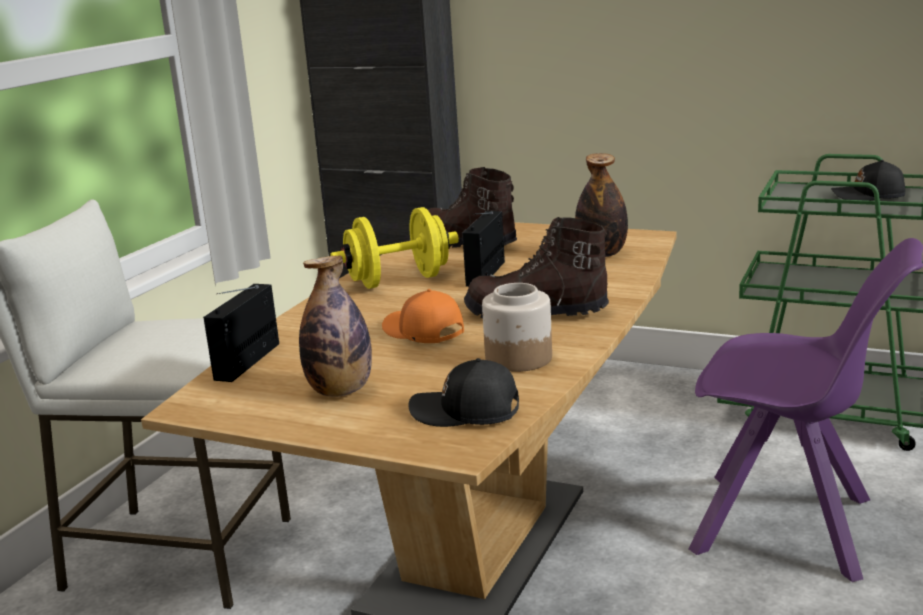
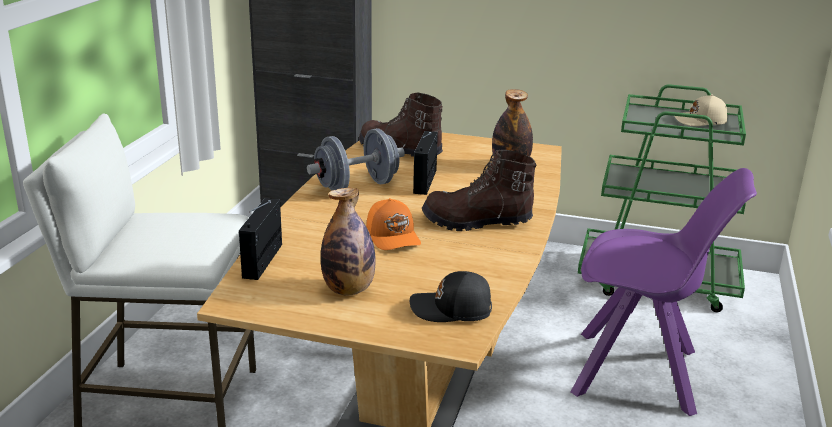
camera: 10 degrees left, 5 degrees up
(398, 281) = (357, 186): yellow dumbbell -> grey dumbbell
(422, 332) = (394, 236): orange cap -> orange cap turned 150 degrees counterclockwise
(517, 358) = (475, 262): jar -> none
(869, 196) = (700, 121): black cap -> beige cap

